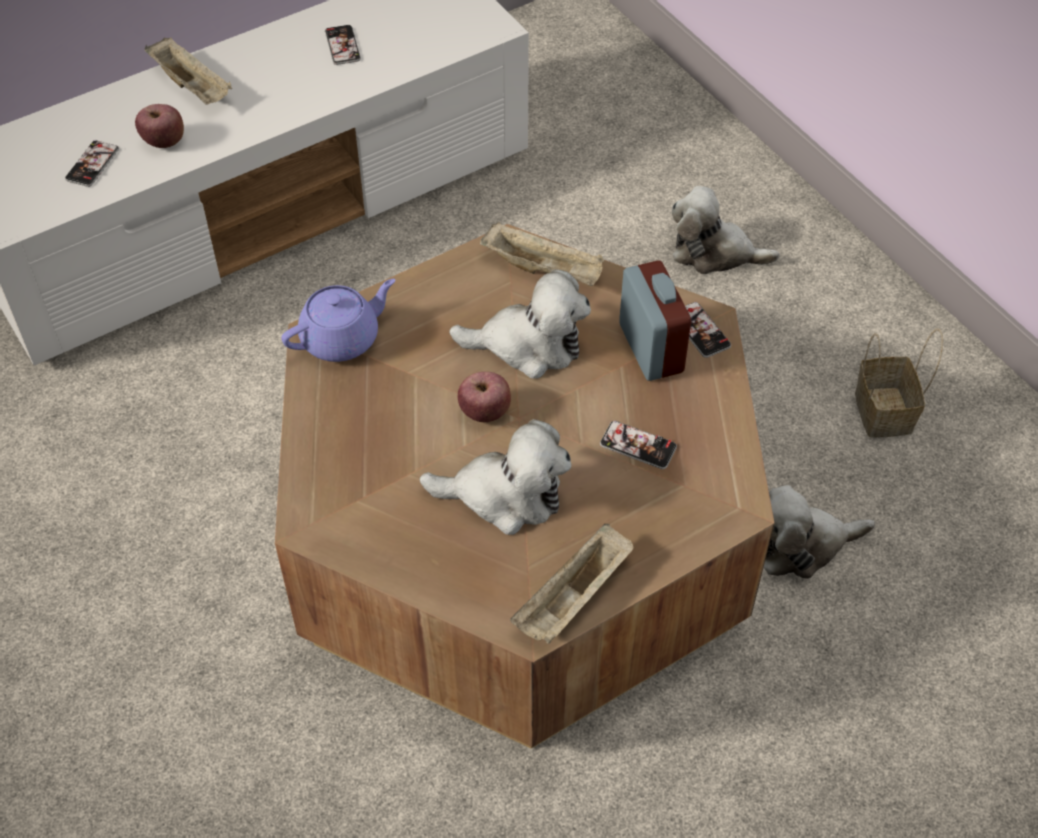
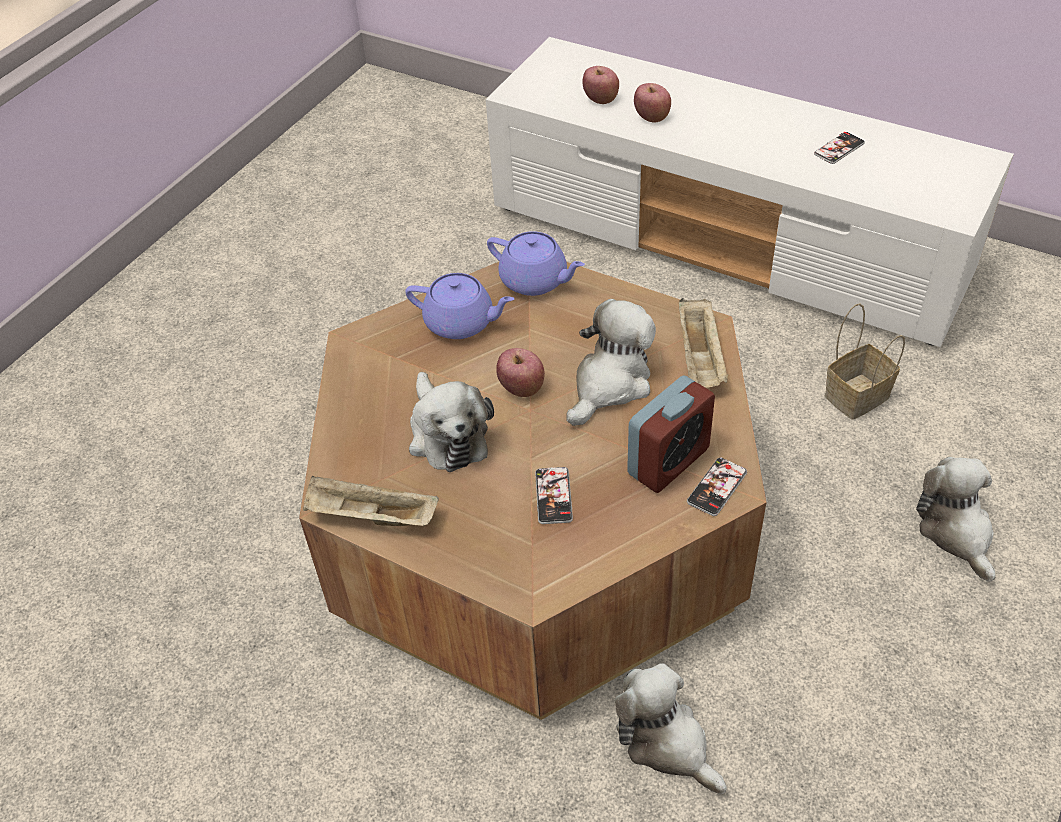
camera: 65 degrees right, 5 degrees down
(92, 164) = (600, 99): phone -> apple
(193, 87) = (717, 104): beige tray -> none
(355, 422) = (461, 323): none -> purple teapot
(528, 345) = (610, 384): plush toy -> plush toy turned 120 degrees counterclockwise
(885, 414) = (879, 756): basket -> basket (856, 398)

